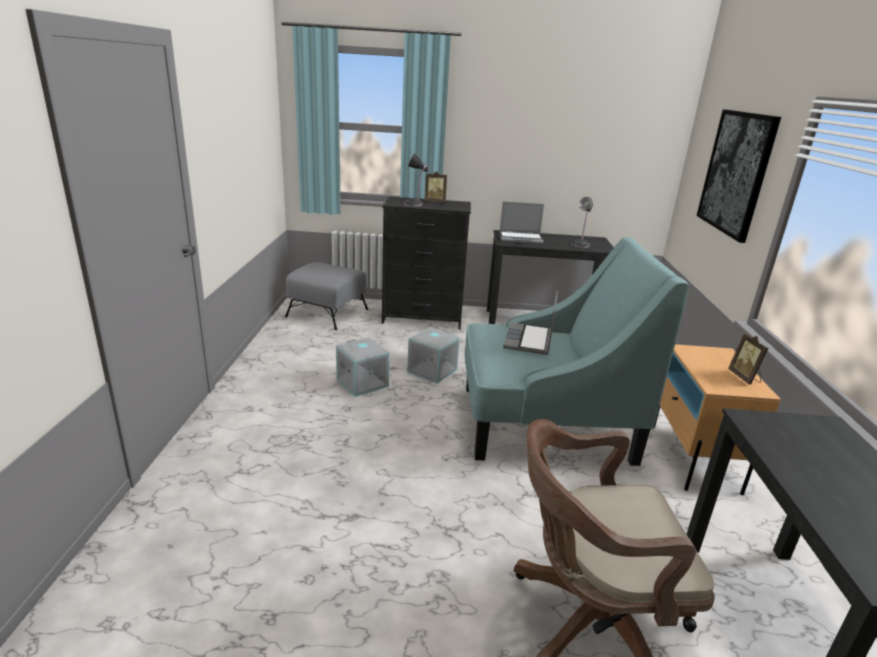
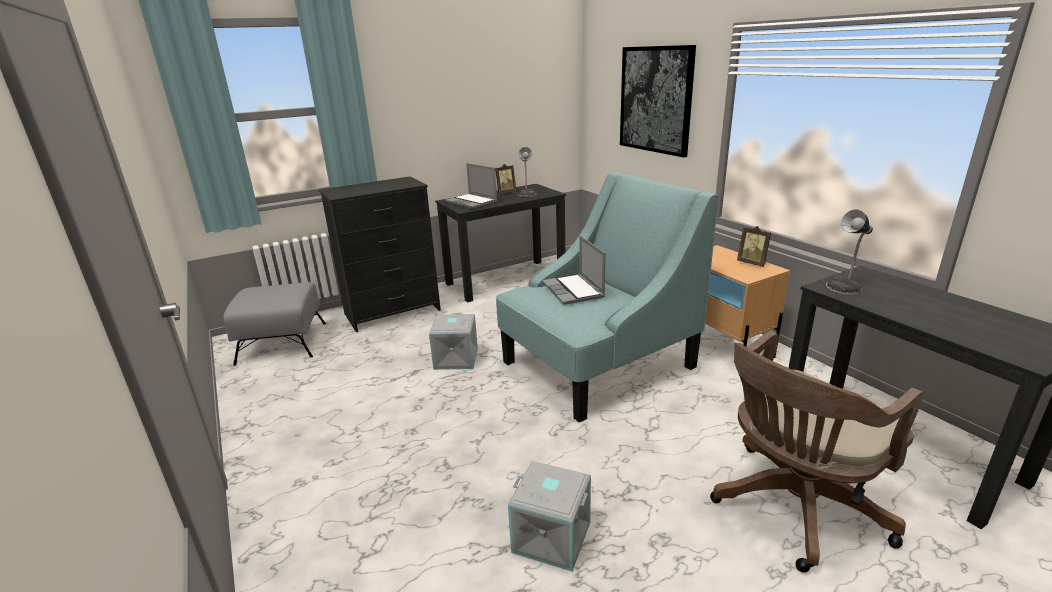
camera: 30 degrees left, 0 degrees up
(363, 383) = (401, 398): grey storage box -> grey storage box (552, 536)
(414, 204) = (361, 191): table lamp -> table lamp (845, 287)
(435, 201) = (376, 183): picture frame -> picture frame (505, 192)
(521, 239) = (472, 202): laptop -> laptop turned 75 degrees clockwise

